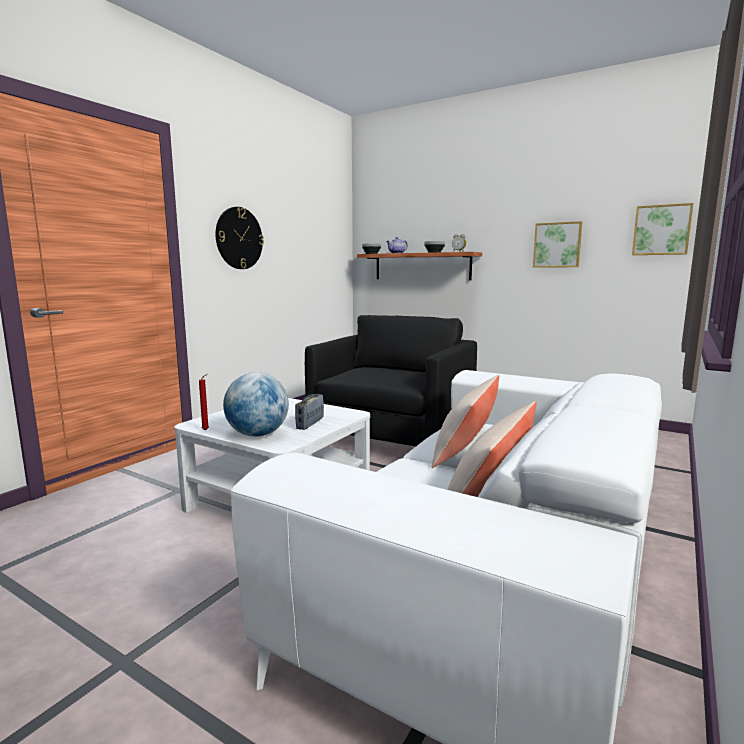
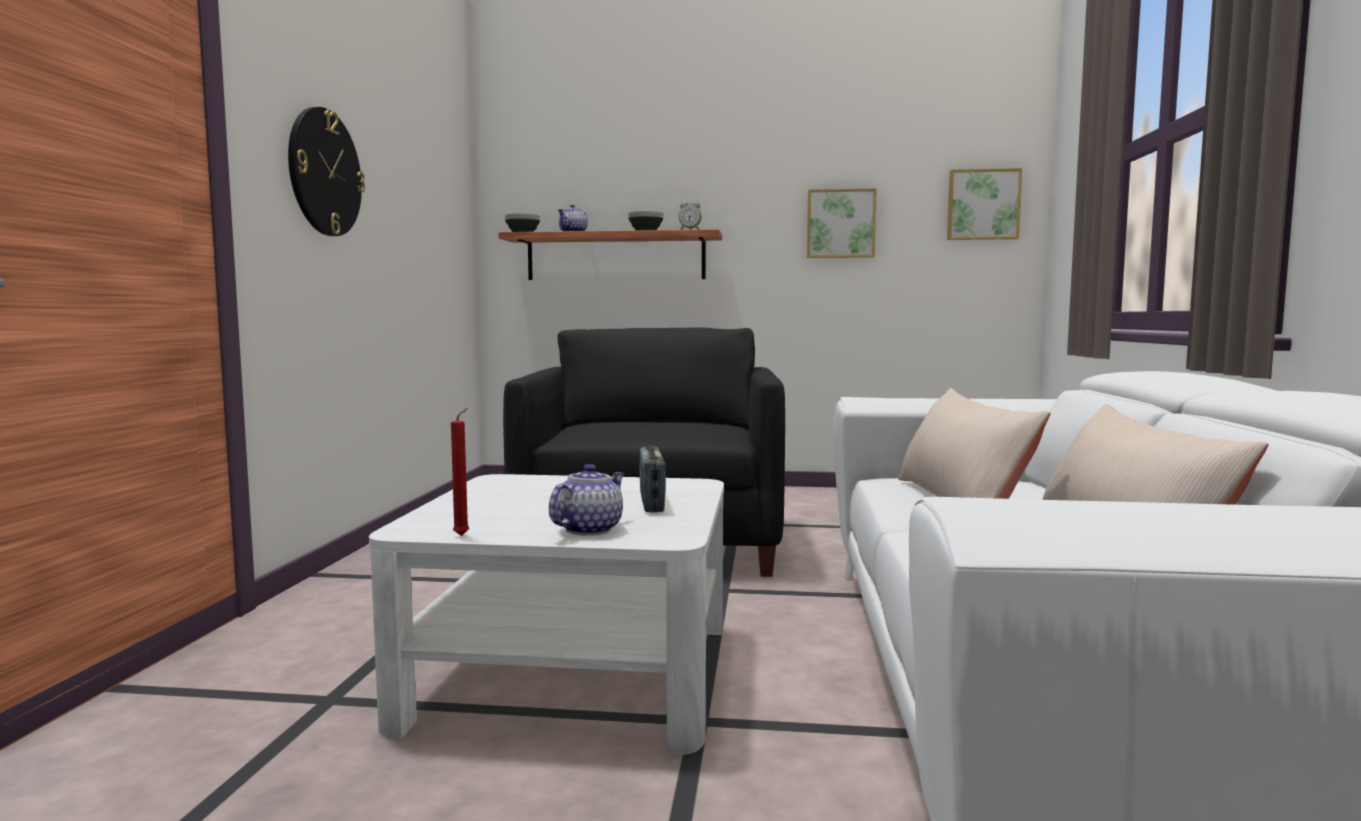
camera: 25 degrees left, 5 degrees down
(257, 435) = (588, 529): globe -> teapot

